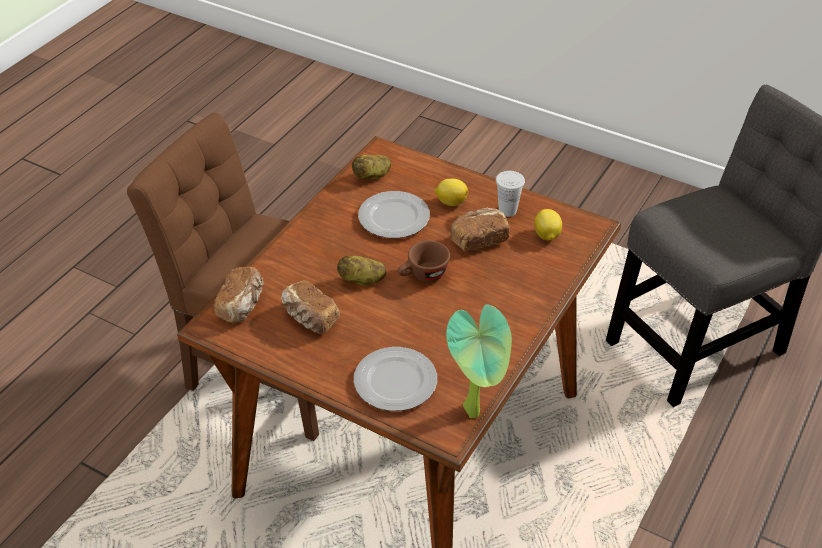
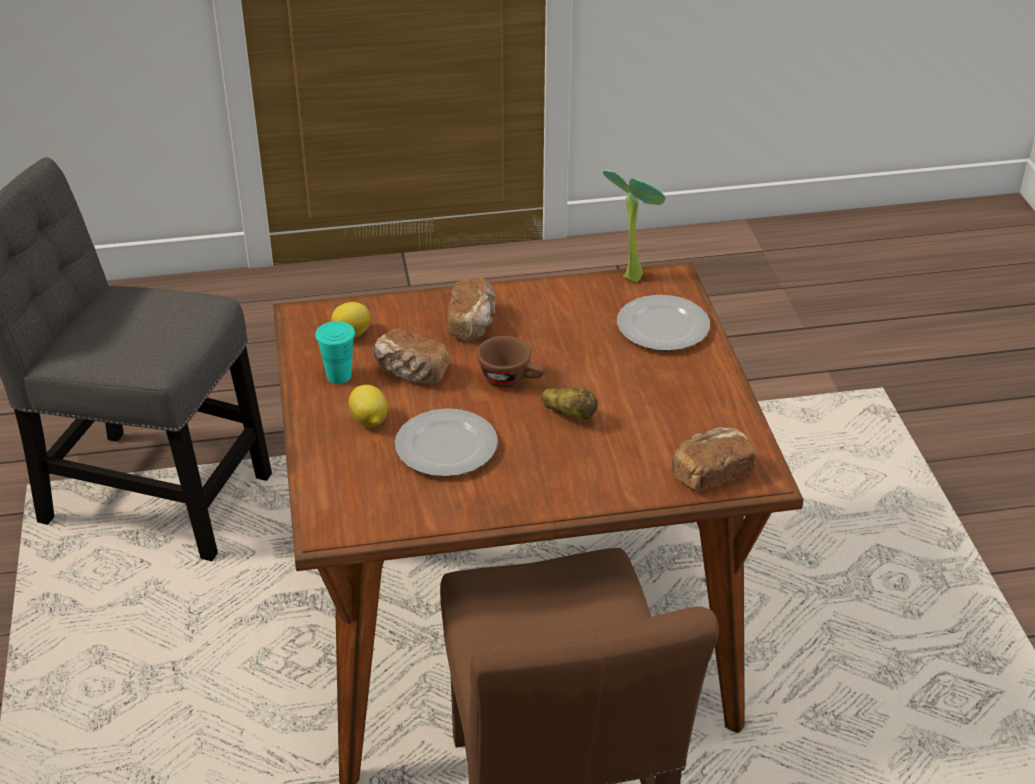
camera: 130 degrees left, 5 degrees down
(309, 318) = (664, 418): bread -> bread (473, 323)
(372, 176) = (388, 507): potato -> none
(507, 210) = (339, 376): white cup -> turquoise cup

